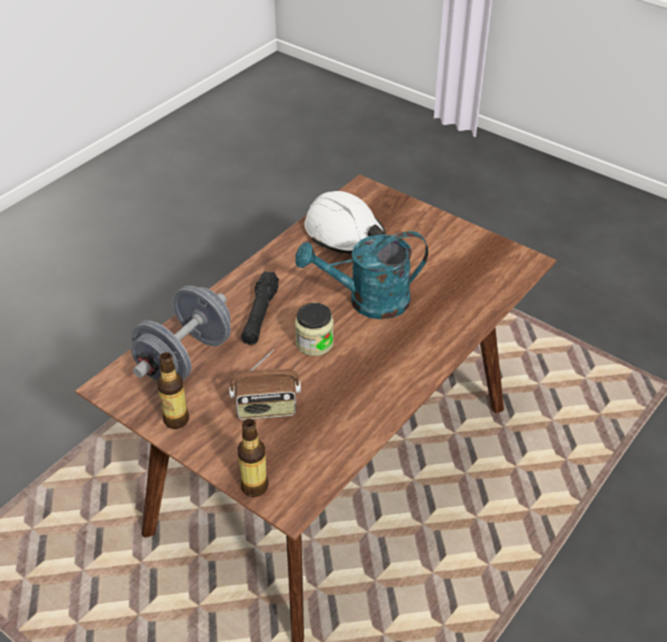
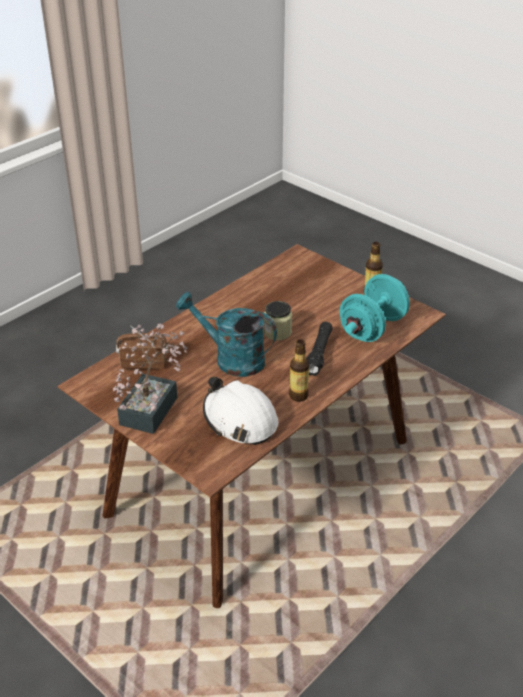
camera: 175 degrees left, 5 degrees down
(185, 358) = (372, 328): grey dumbbell -> turquoise dumbbell
(254, 486) = (319, 262): bottle -> bottle (298, 396)
(266, 409) = (313, 296): radio -> radio (144, 362)
(368, 302) = (231, 359): turquoise watering can -> turquoise watering can turned 150 degrees counterclockwise
(440, 243) = (153, 406): none -> potted plant

